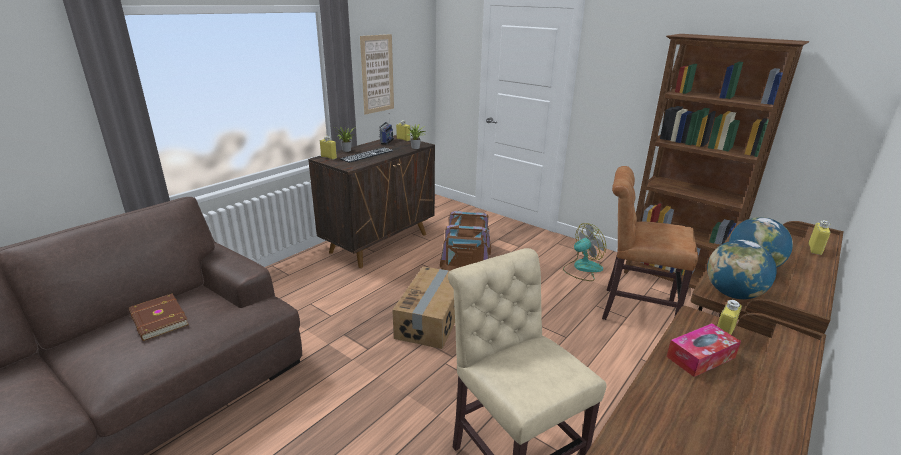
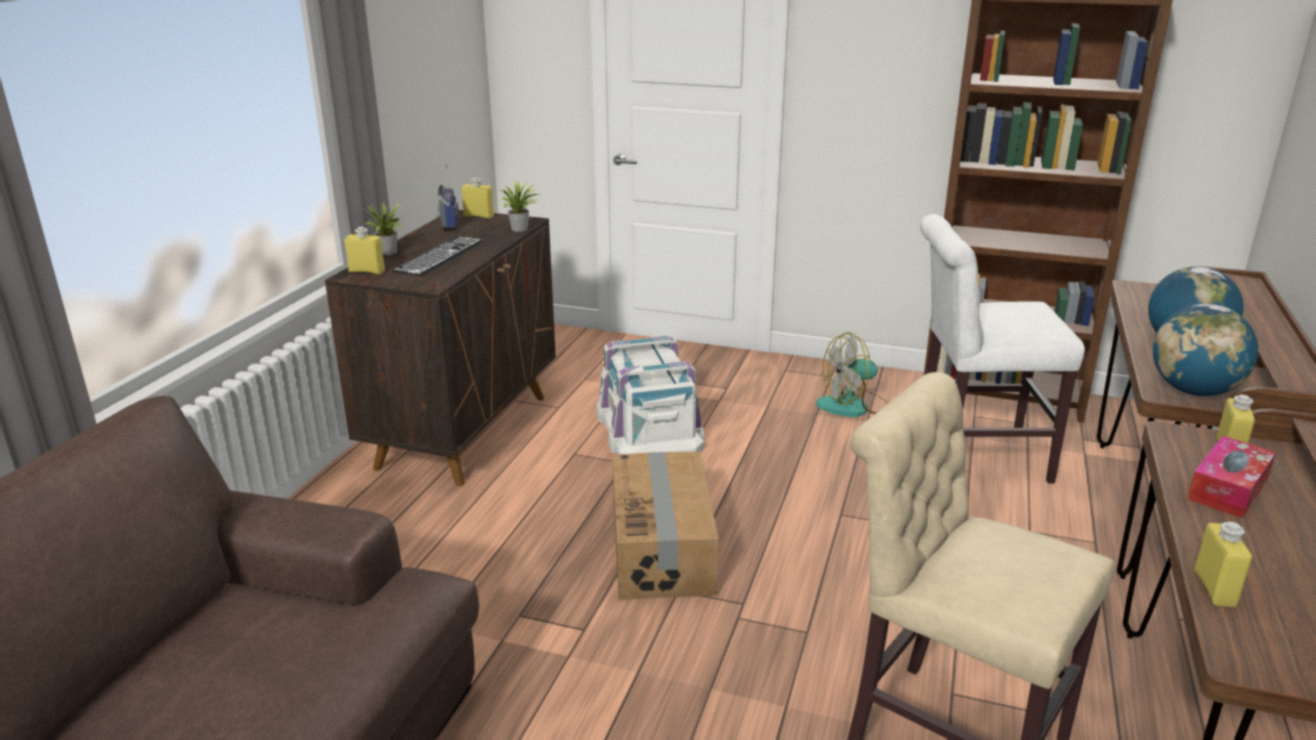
camera: 20 degrees left, 0 degrees up
(157, 320) = (214, 668): brown book -> none
(377, 74) = (403, 89): picture -> none
(465, 258) = (648, 428): brown storage box -> white storage box
(582, 268) = (853, 406): fan -> fan turned 150 degrees counterclockwise
(633, 309) = (971, 456): brown chair -> white chair
(814, 249) = (1251, 304): yellow bottle -> yellow bottle (1214, 588)

